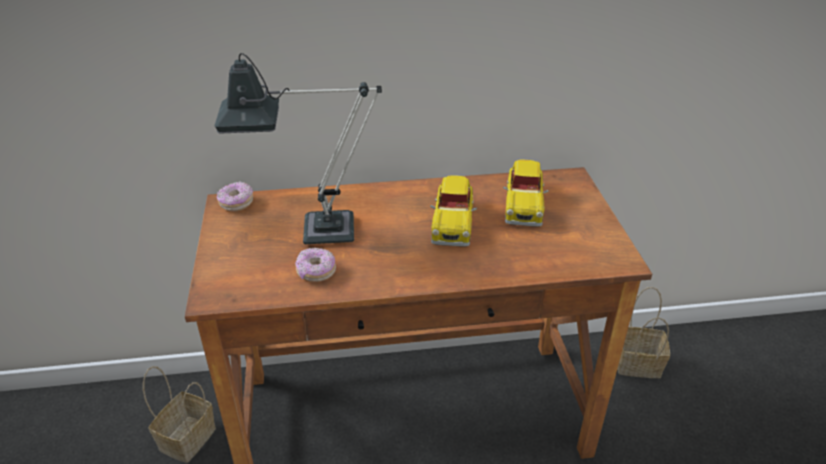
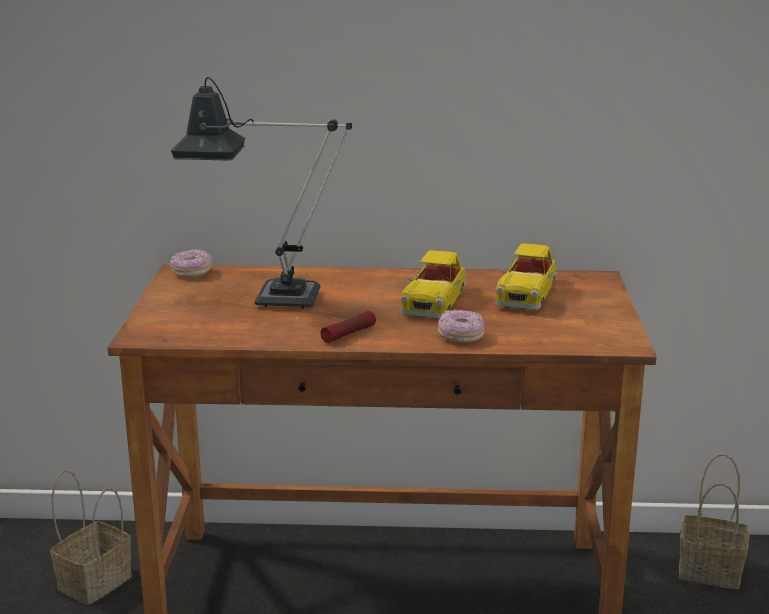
camera: 10 degrees right, 15 degrees down
(316, 272) = (261, 327): donut -> donut (460, 336)
(394, 273) = (349, 334): none -> flashlight

